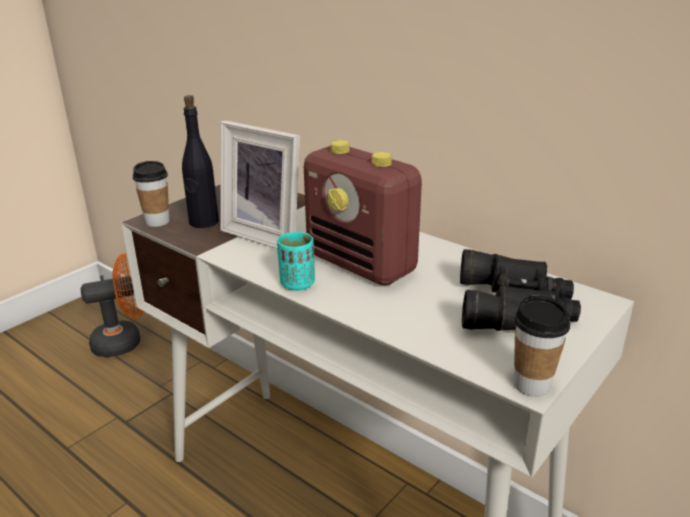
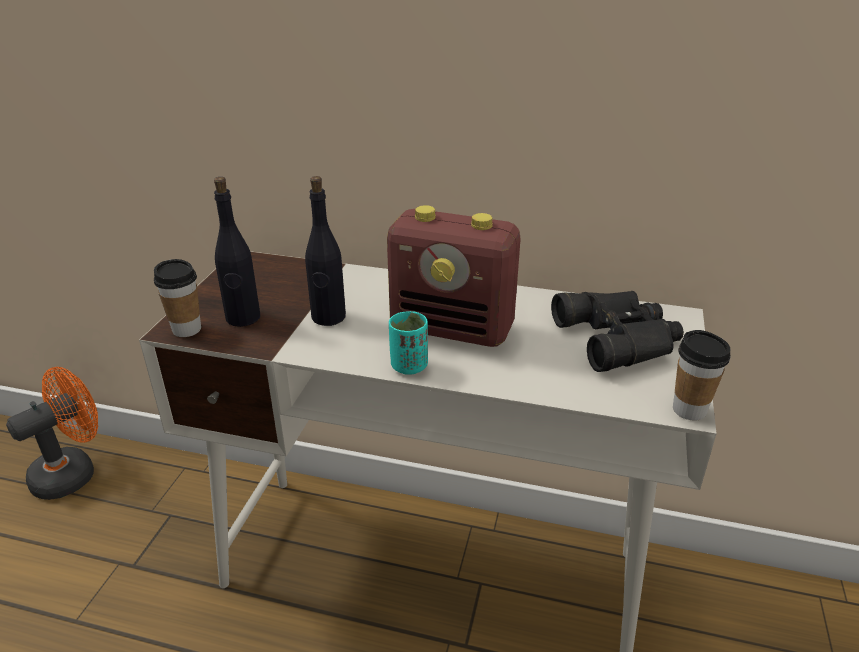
camera: 25 degrees left, 5 degrees up
(267, 234) = (328, 317): picture frame -> black bottle

